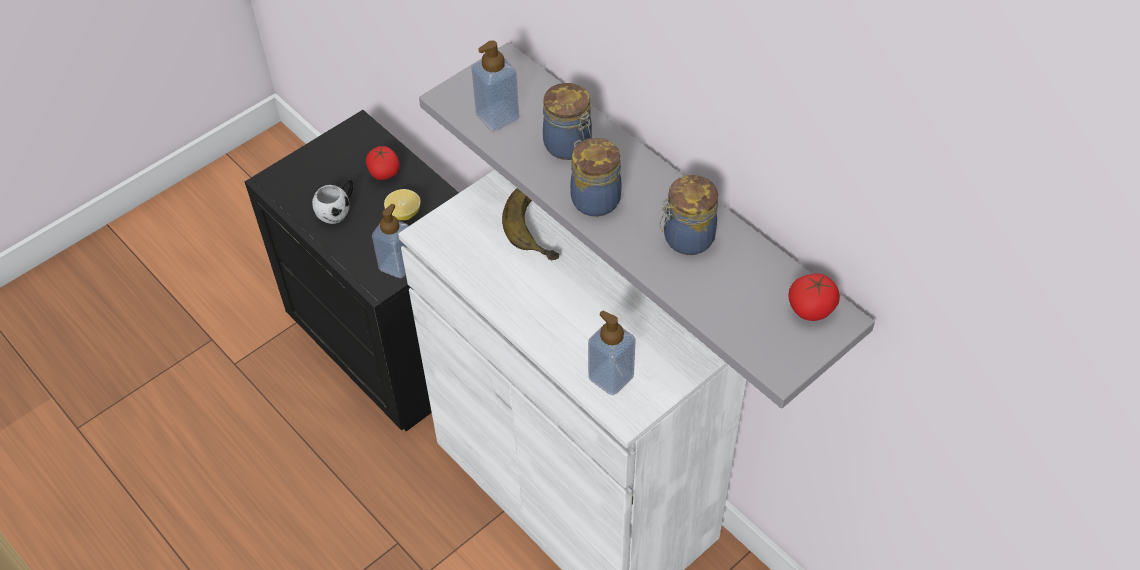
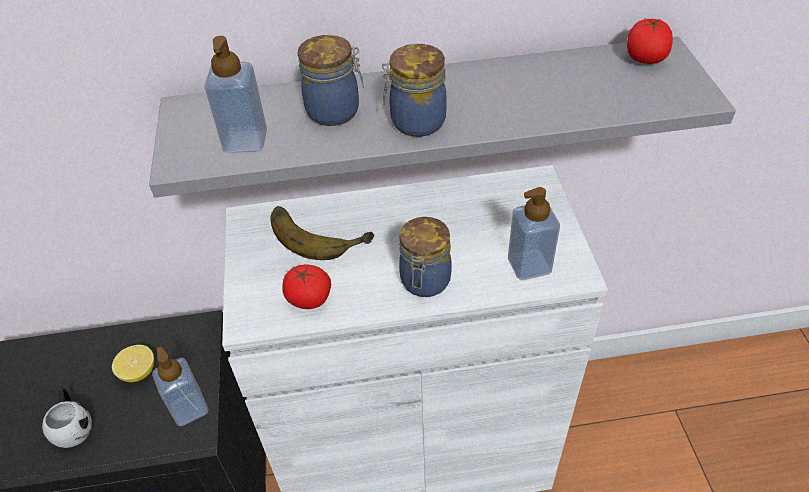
camera: 55 degrees left, 5 degrees down
(384, 172) = (76, 363): tomato -> tomato (309, 299)
(686, 239) = (513, 89): jar -> jar (424, 282)

